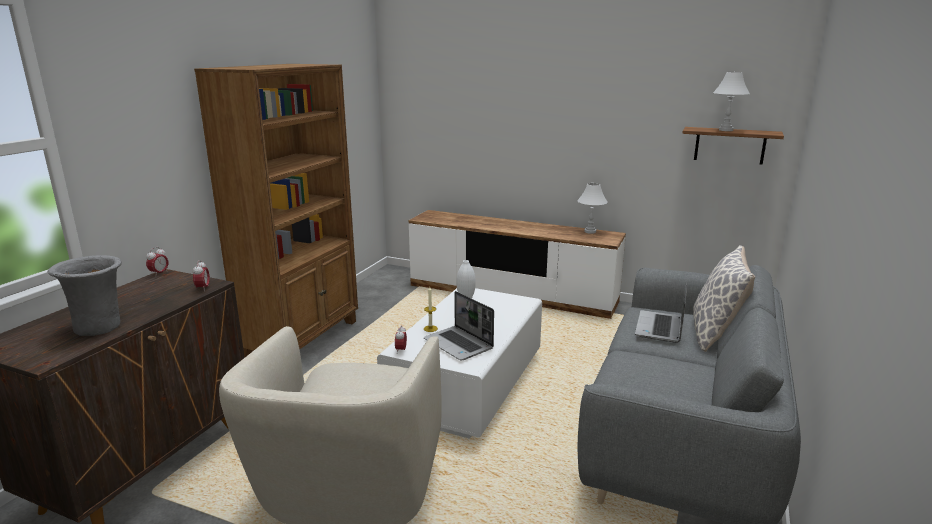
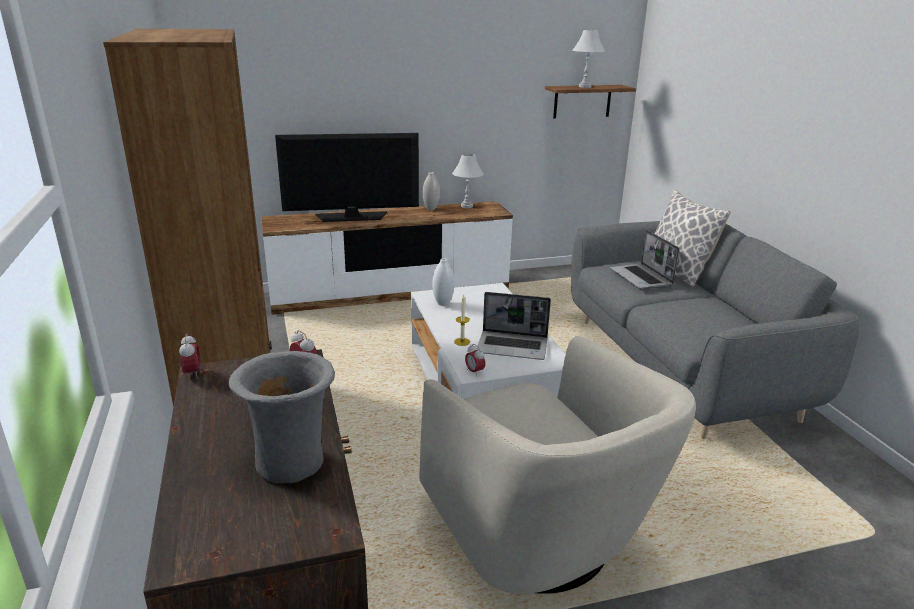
camera: 40 degrees left, 5 degrees up
(484, 222) = (352, 217): none -> television
(555, 228) = (431, 209): none -> white vase

